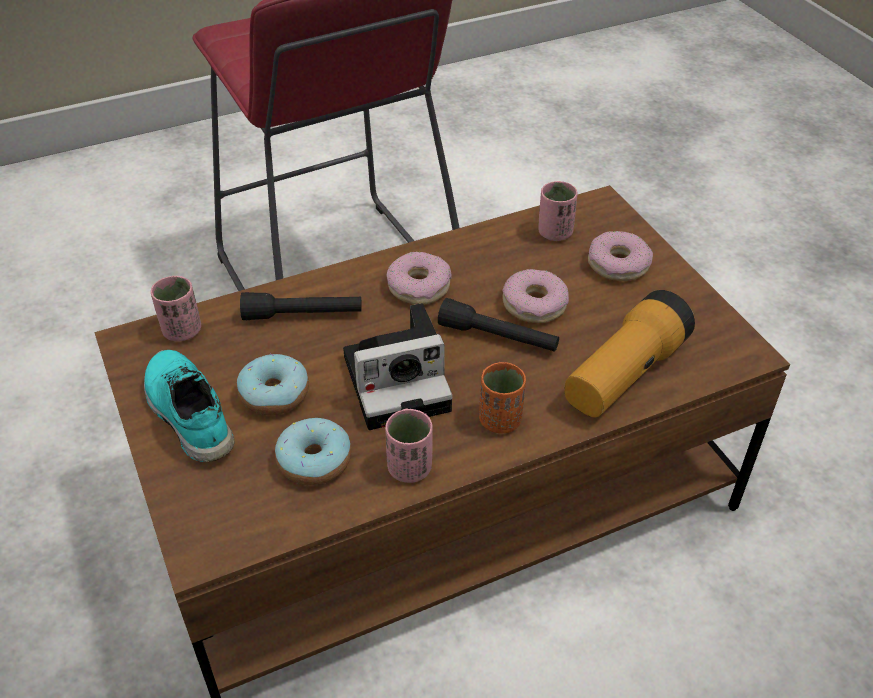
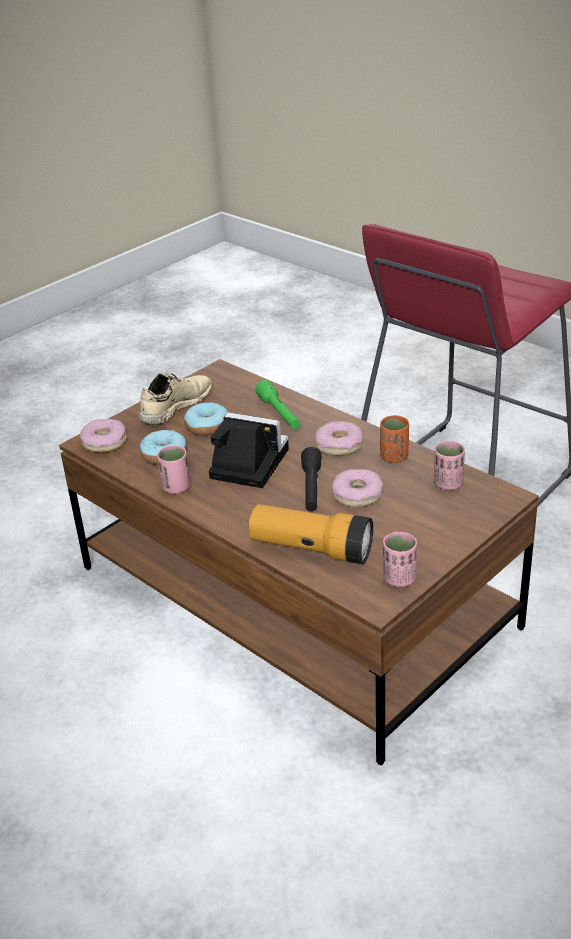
camera: 70 degrees right, 10 degrees down
(182, 331) = (238, 382): pink cup -> pink cup (399, 578)
(187, 414) = (175, 406): turquoise shoe -> beige shoe
(303, 315) = (279, 414): black flashlight -> green flashlight
(400, 381) = (246, 464): camera -> camera turned 150 degrees clockwise
(500, 420) = (234, 509): orange cup -> orange cup (394, 457)
(618, 264) = (435, 521): donut -> donut (105, 442)

